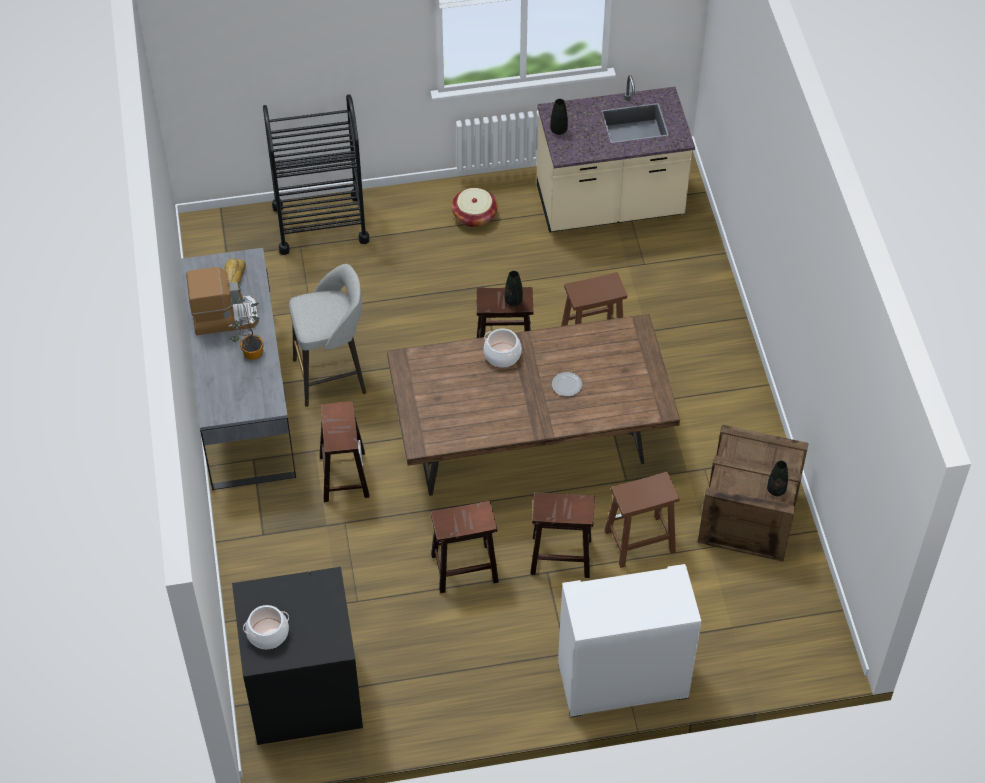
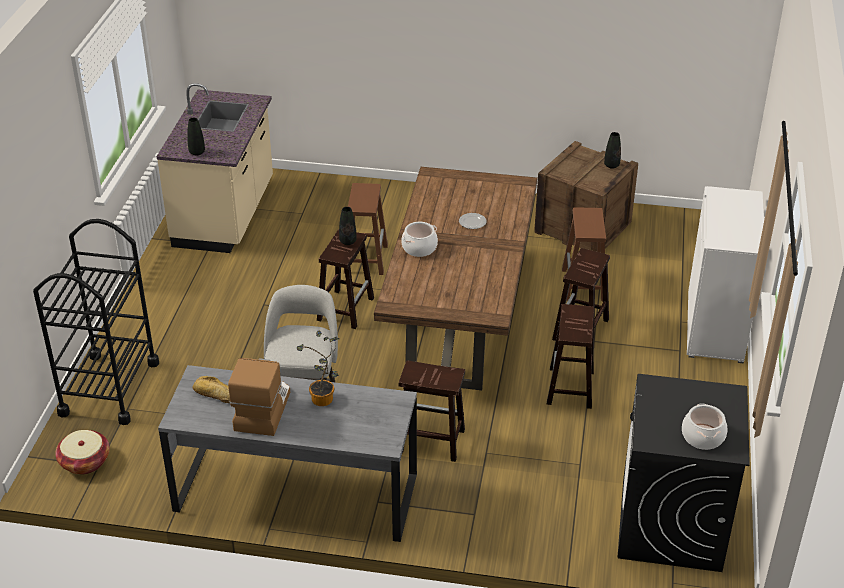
camera: 70 degrees left, 15 degrees down
(474, 215) = (178, 289): basket -> basket (85, 462)

